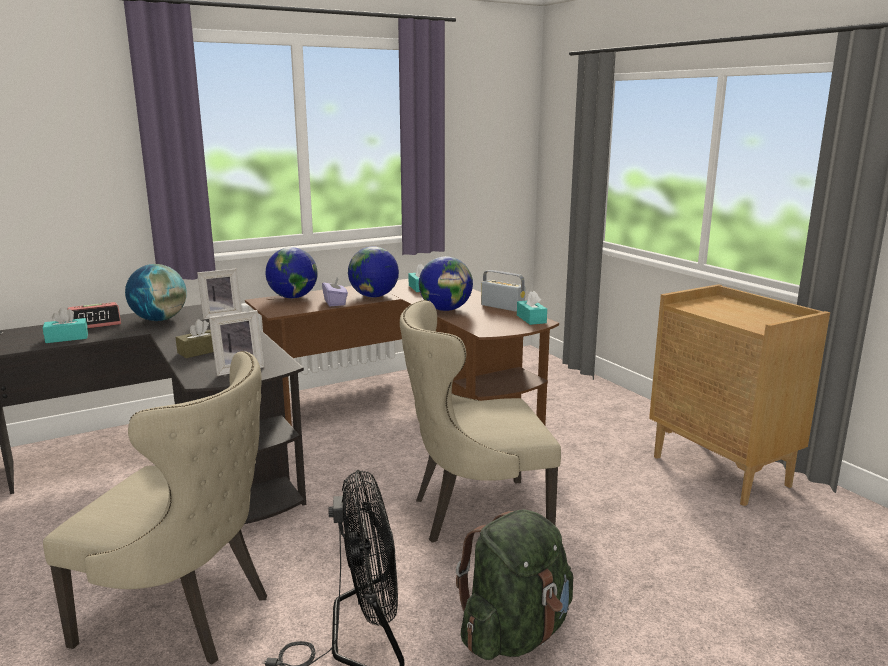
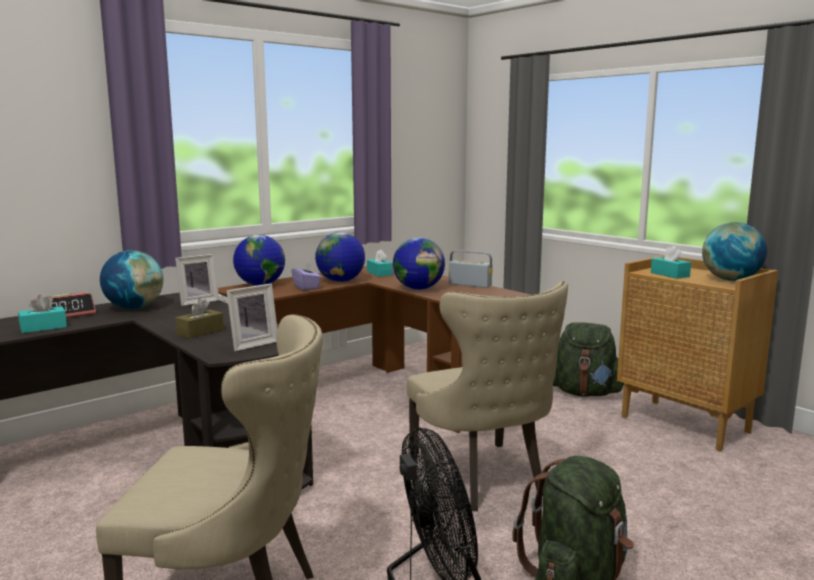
camera: 10 degrees left, 5 degrees down
(474, 513) = (483, 478): beige chair -> beige chair turned 90 degrees counterclockwise
(531, 319) = (504, 293): turquoise tissue box -> turquoise tissue box (669, 274)
(626, 426) = (584, 393): none -> green backpack
(772, 321) = (731, 280): none -> globe

